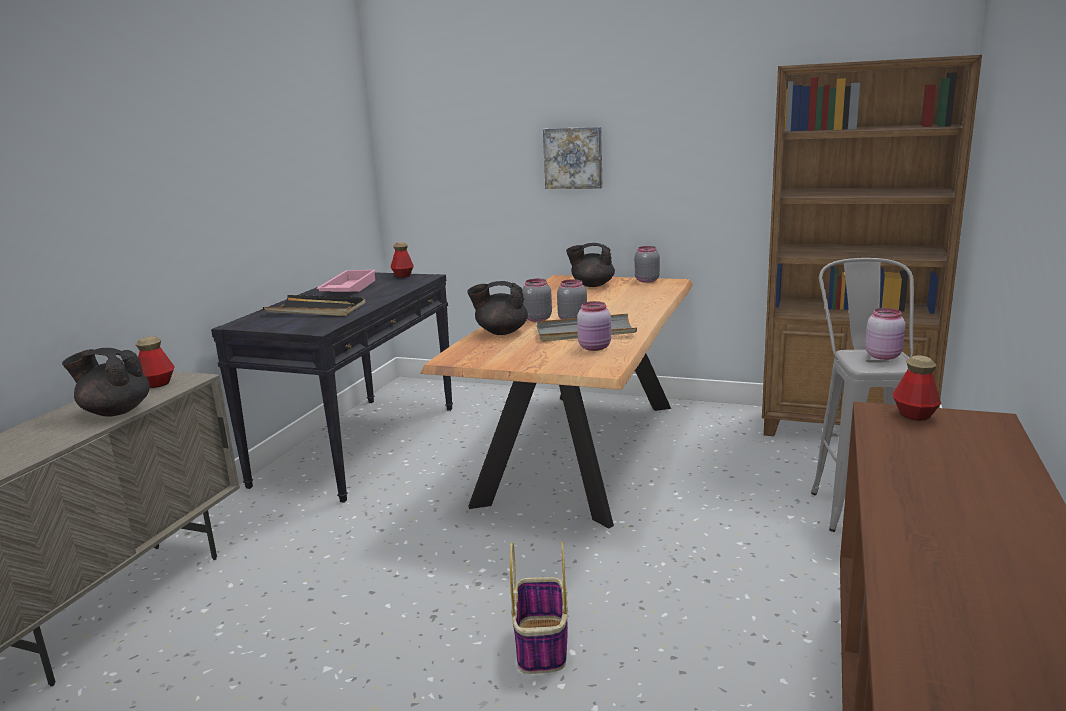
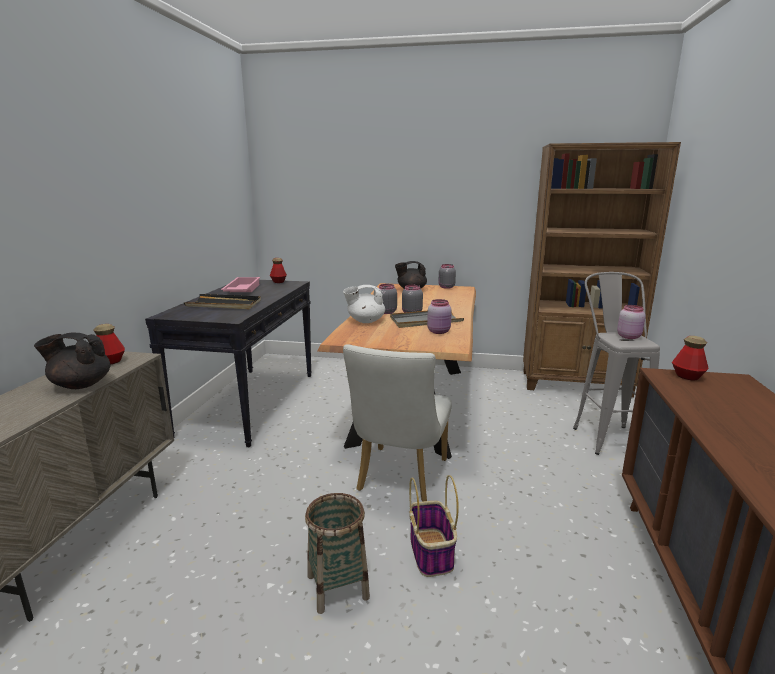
camera: 10 degrees left, 0 degrees up
(408, 676) = (337, 586): none -> basket
(501, 332) = (365, 321): black teapot -> white teapot
(531, 551) = (399, 478): none -> white chair
(573, 158) = (397, 203): picture -> none

